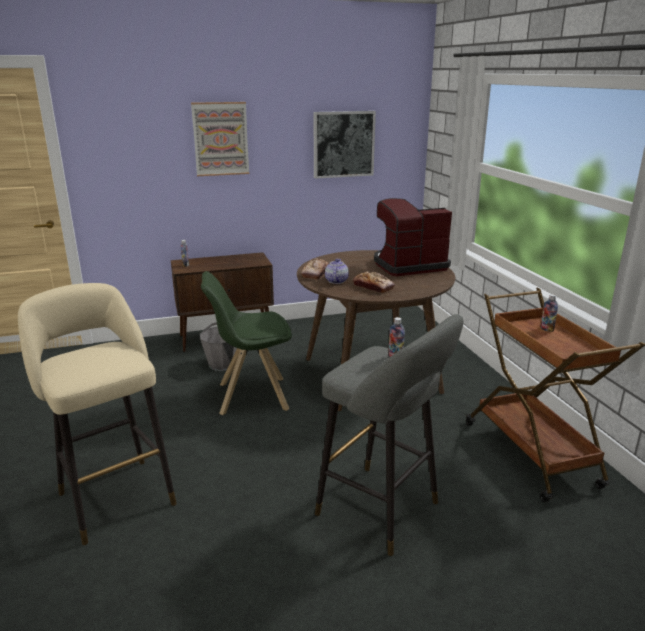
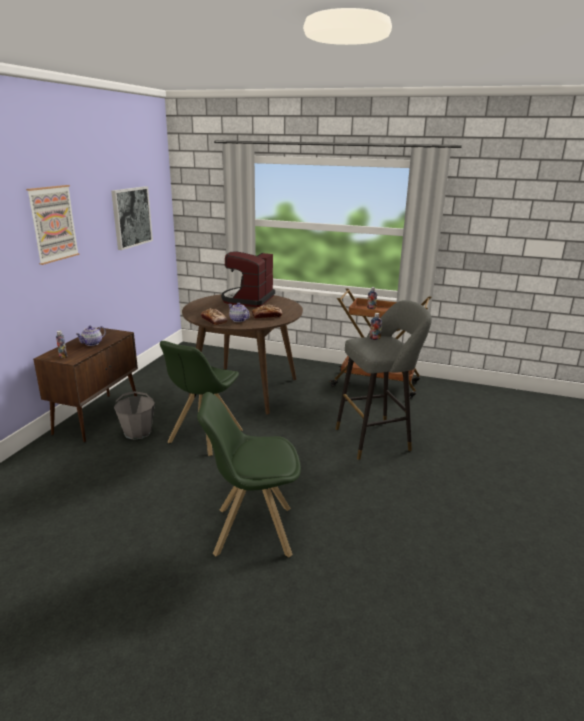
camera: 55 degrees left, 0 degrees up
(114, 495) = (253, 531): beige stool -> green chair
(225, 263) = (92, 343): none -> teapot

